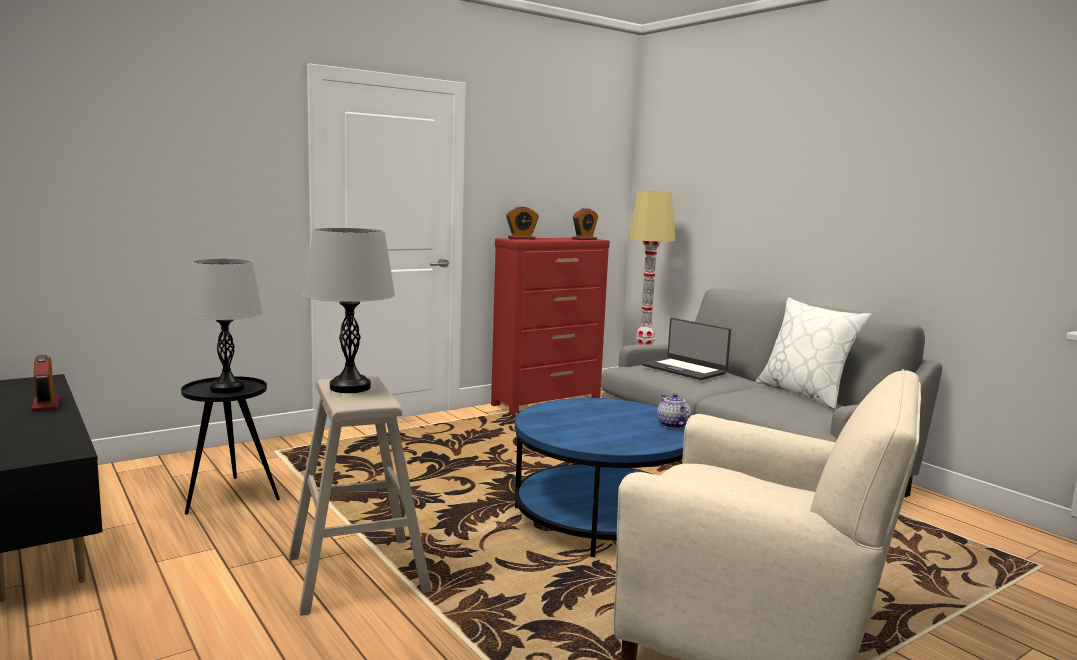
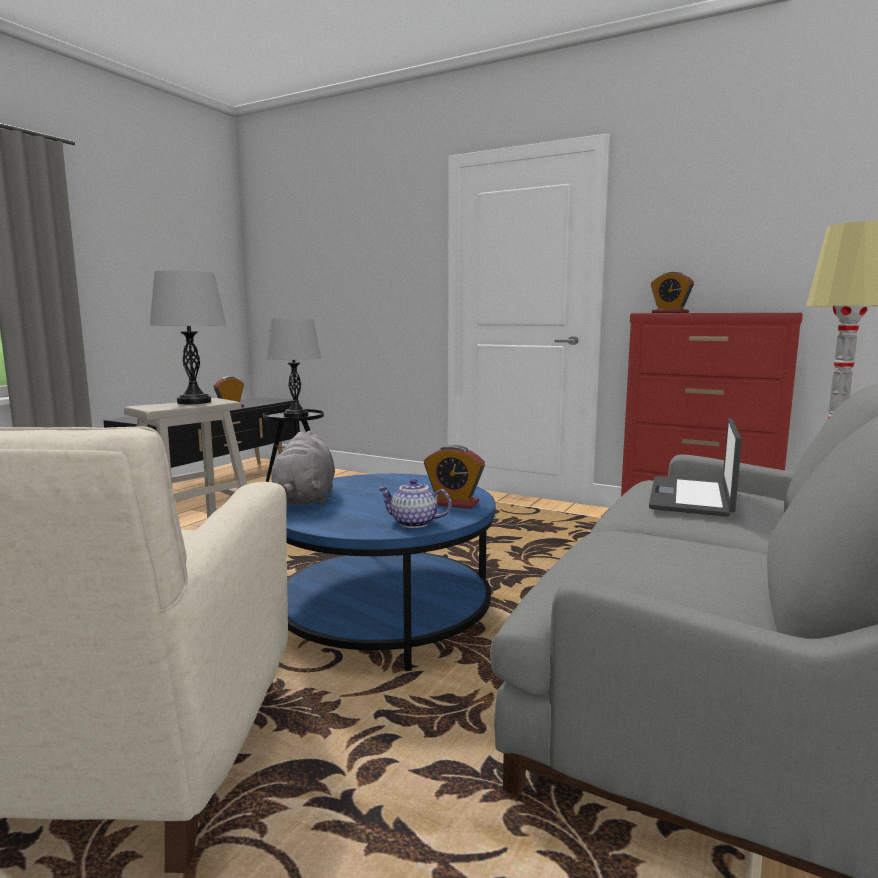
camera: 65 degrees right, 0 degrees up
(580, 440) = (305, 499): none -> grey plush toy
(584, 239) = (764, 312): alarm clock -> alarm clock (453, 503)
(671, 425) = (413, 523): teapot -> teapot turned 120 degrees counterclockwise
(805, 394) = (744, 576): white pillow -> none

